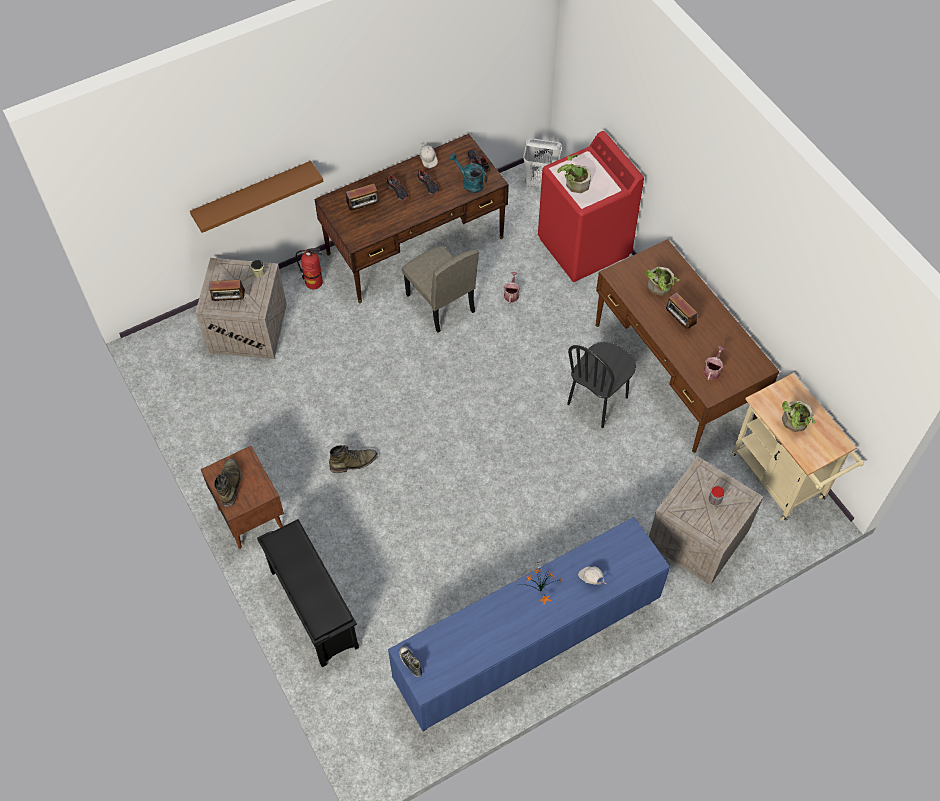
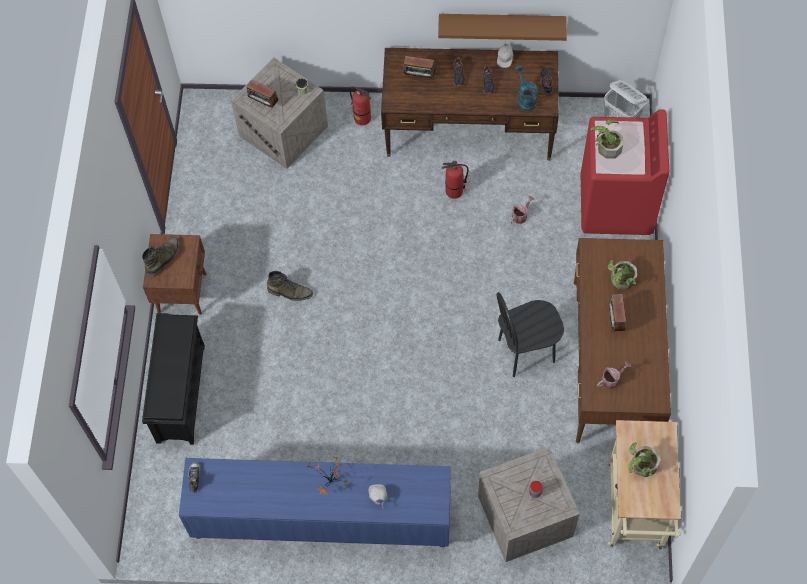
camera: 35 degrees right, 5 degrees up
(253, 194) = (324, 21): brown shelf -> brown shelf (502, 23)
(440, 303) = (454, 192): beige chair -> fire extinguisher

